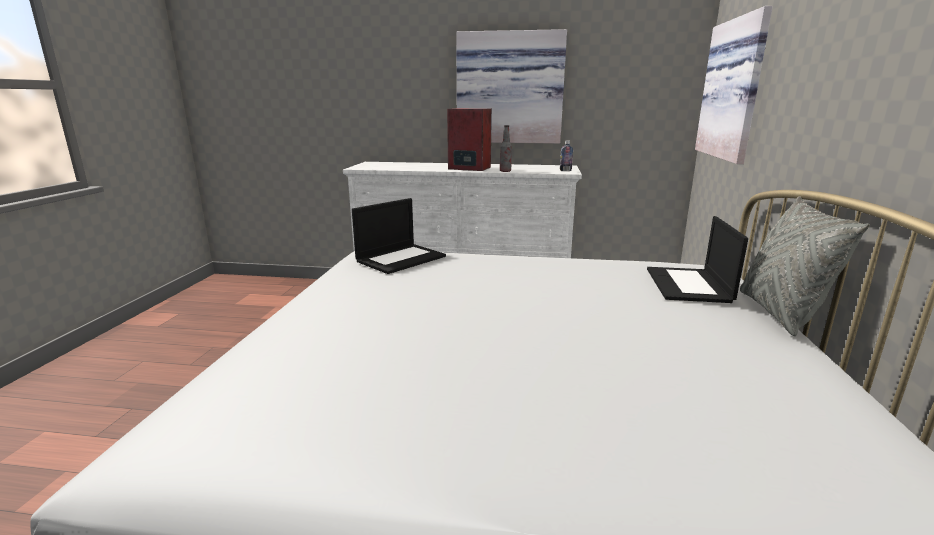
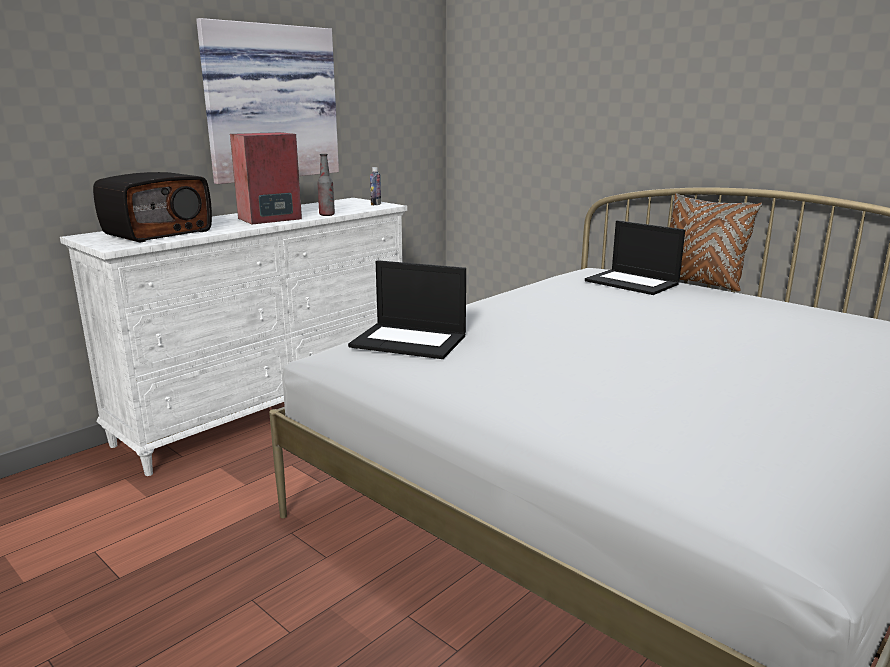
camera: 55 degrees left, 0 degrees up
(397, 166) = (158, 232): none -> radio
(401, 258) = (410, 341): laptop -> laptop turned 120 degrees clockwise
(735, 90) = (516, 105): picture -> none
(779, 313) = (698, 283): grey pillow -> brown pillow

